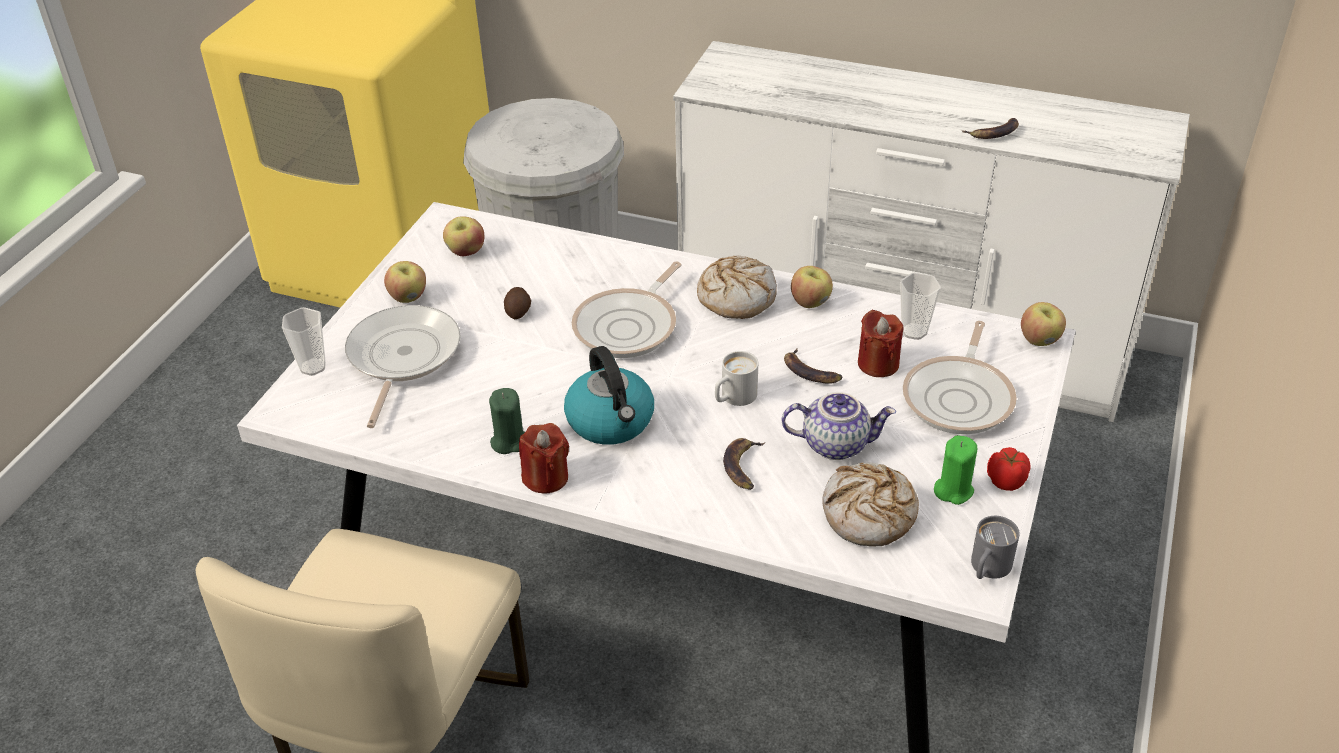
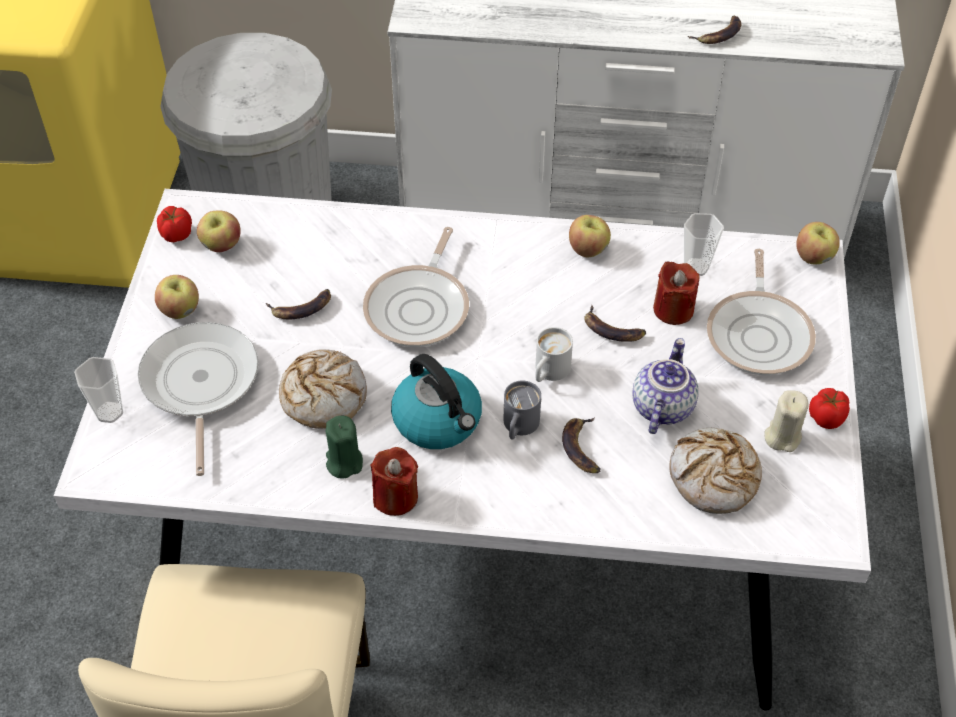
camera: 15 degrees left, 10 degrees up
(429, 238) = (176, 235): none -> tomato
(518, 311) = (301, 308): potato -> banana
(736, 297) = (514, 255): bread -> bread (323, 396)
(836, 444) = (661, 406): teapot -> teapot turned 60 degrees counterclockwise
(953, 490) = (782, 436): green candle -> beige candle
(987, 569) = (836, 515): grey mug -> grey mug (518, 427)

